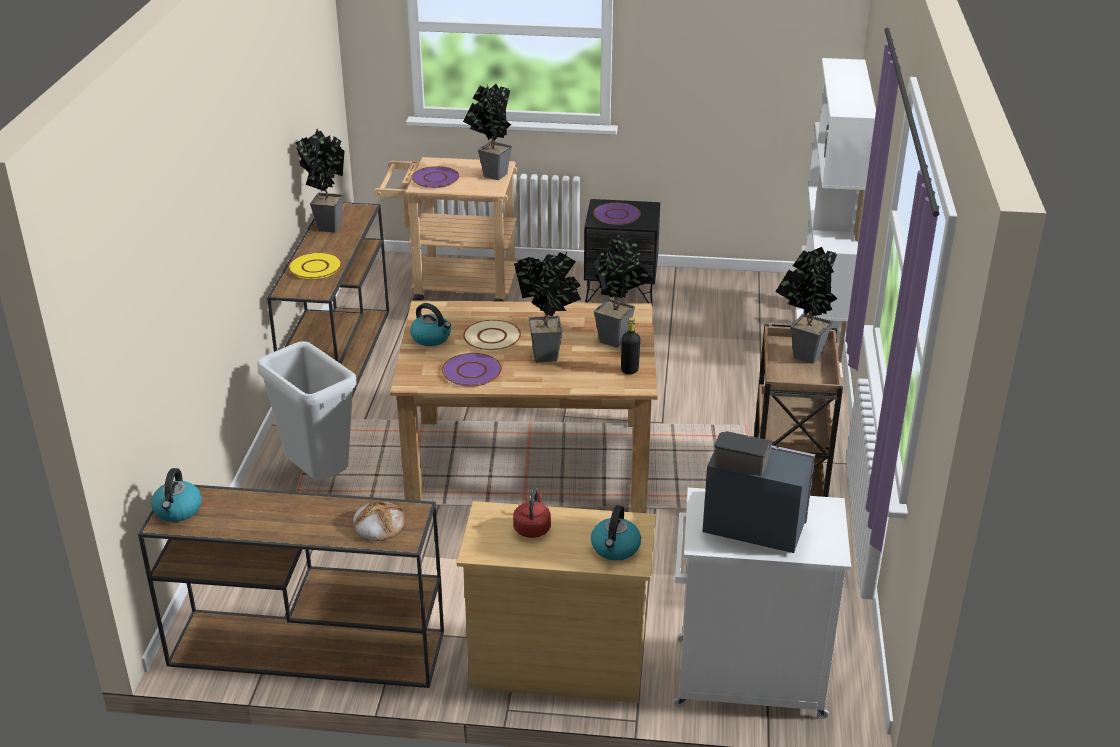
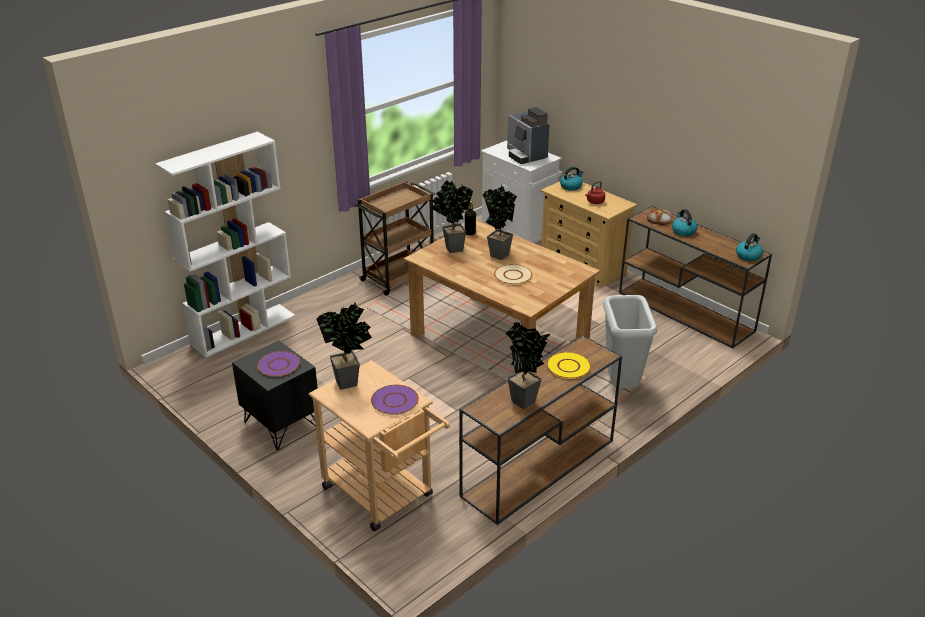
camera: 140 degrees left, 0 degrees up
(431, 338) = (546, 288): kettle -> kettle (683, 231)
(471, 371) = (546, 263): purple plate -> none
(803, 357) = (389, 202): potted plant -> none

